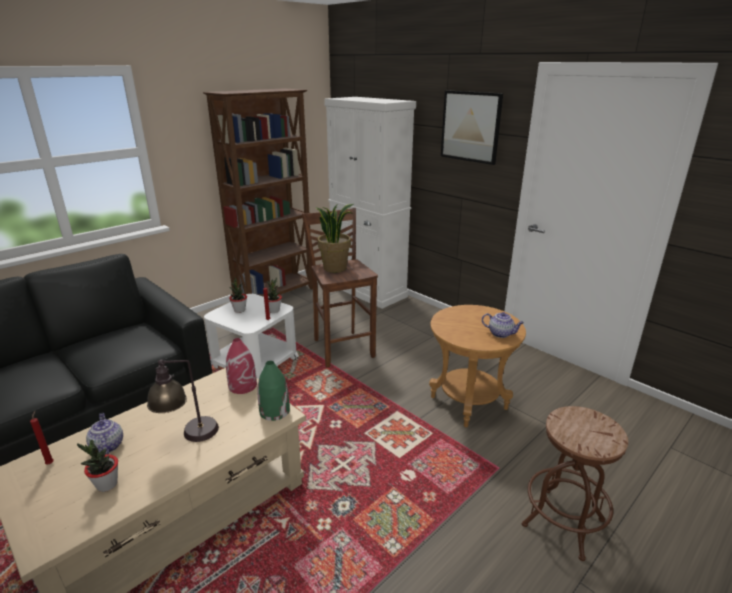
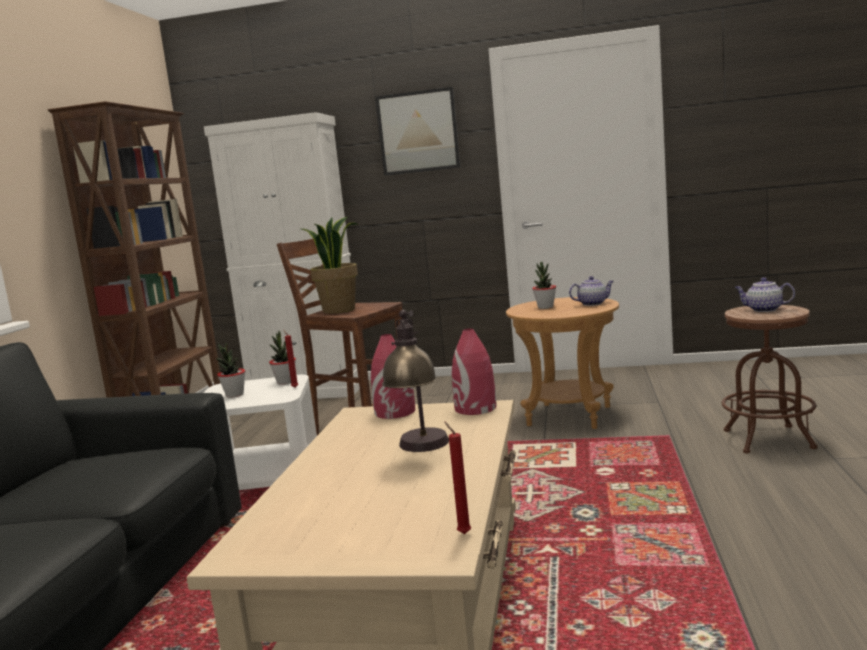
camera: 35 degrees left, 15 degrees down
(50, 463) = (280, 528): red candle -> red candle (462, 533)
(107, 446) = (329, 491): teapot -> teapot (763, 310)
(107, 485) = (407, 502): potted plant -> potted plant (545, 307)
(274, 411) = (475, 408): green vase -> red vase

